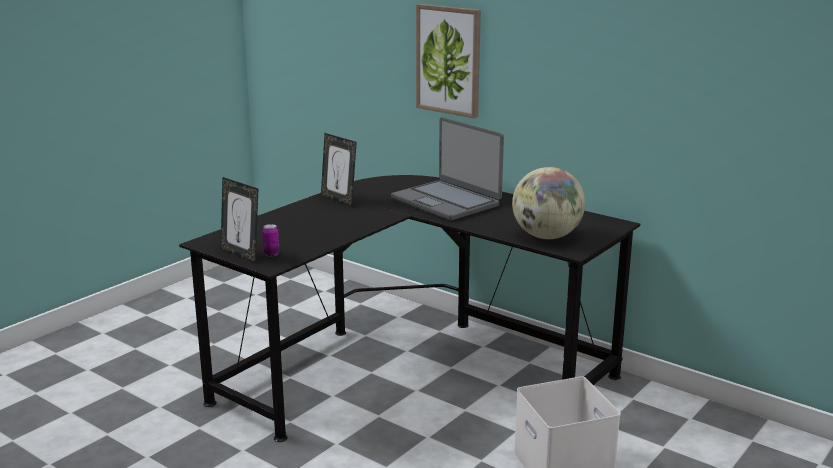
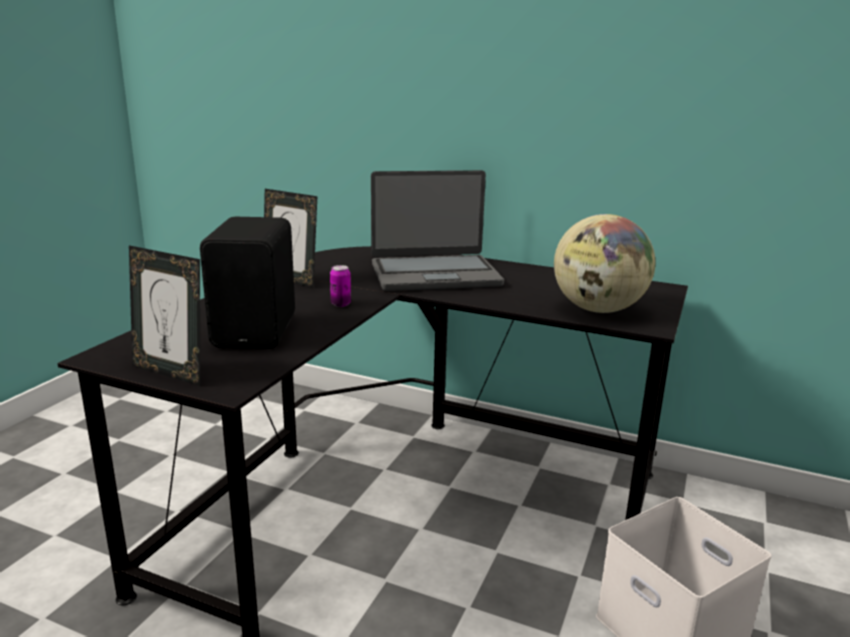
camera: 15 degrees left, 0 degrees up
(271, 254) = (222, 367): can -> can (340, 304)
(301, 234) = (258, 331): none -> black speaker
(446, 201) = (434, 274): laptop -> laptop turned 45 degrees counterclockwise
(449, 60) = (415, 95): picture -> none

